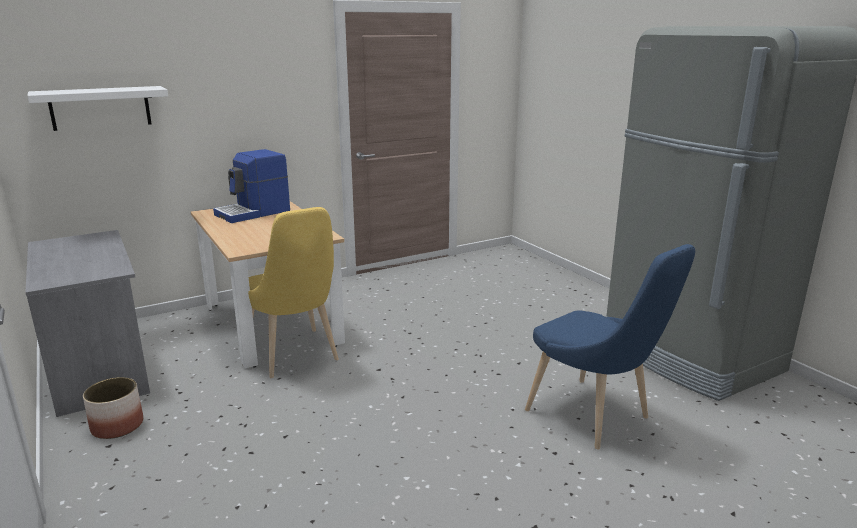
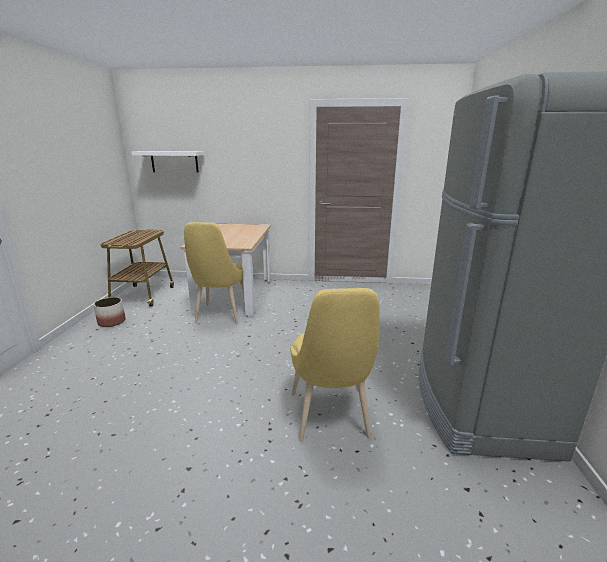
camera: 35 degrees right, 0 degrees up
(100, 368) = (143, 295): grey desk -> cart
(254, 213) = (239, 228): coffee machine -> none
(594, 417) = (330, 418): blue chair -> yellow chair

